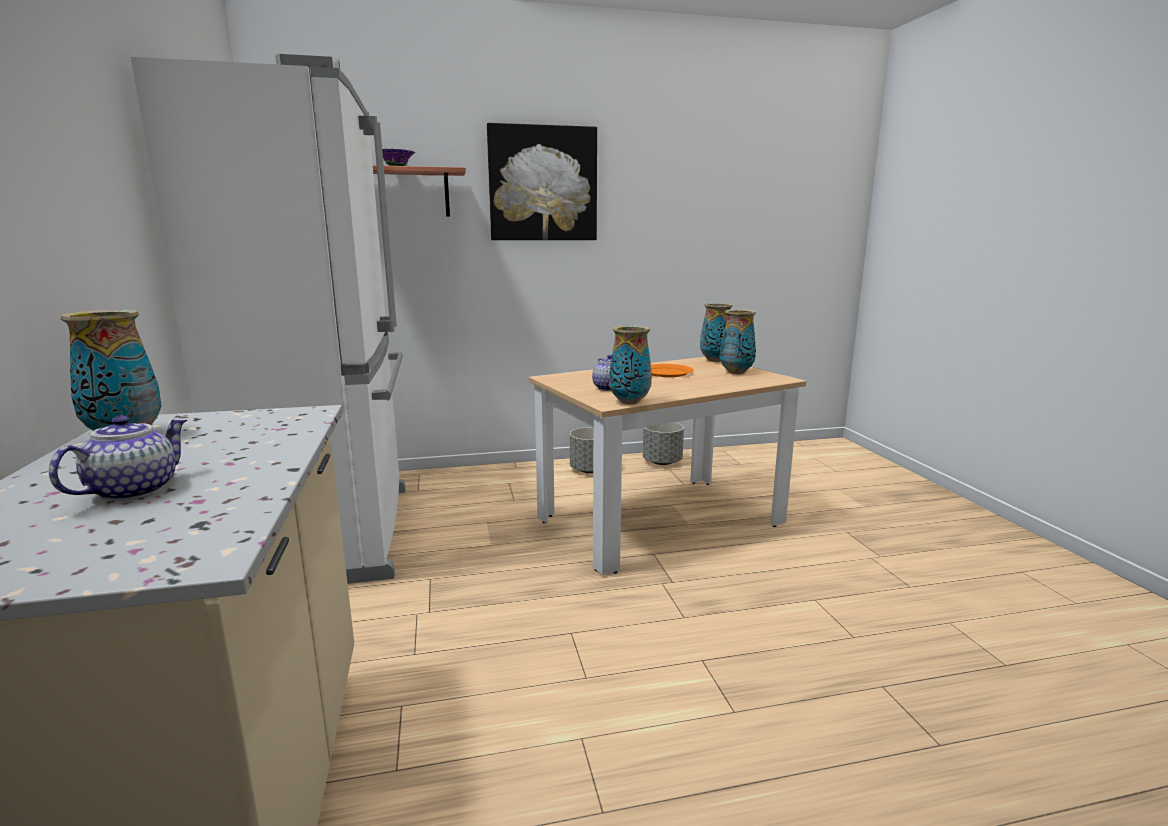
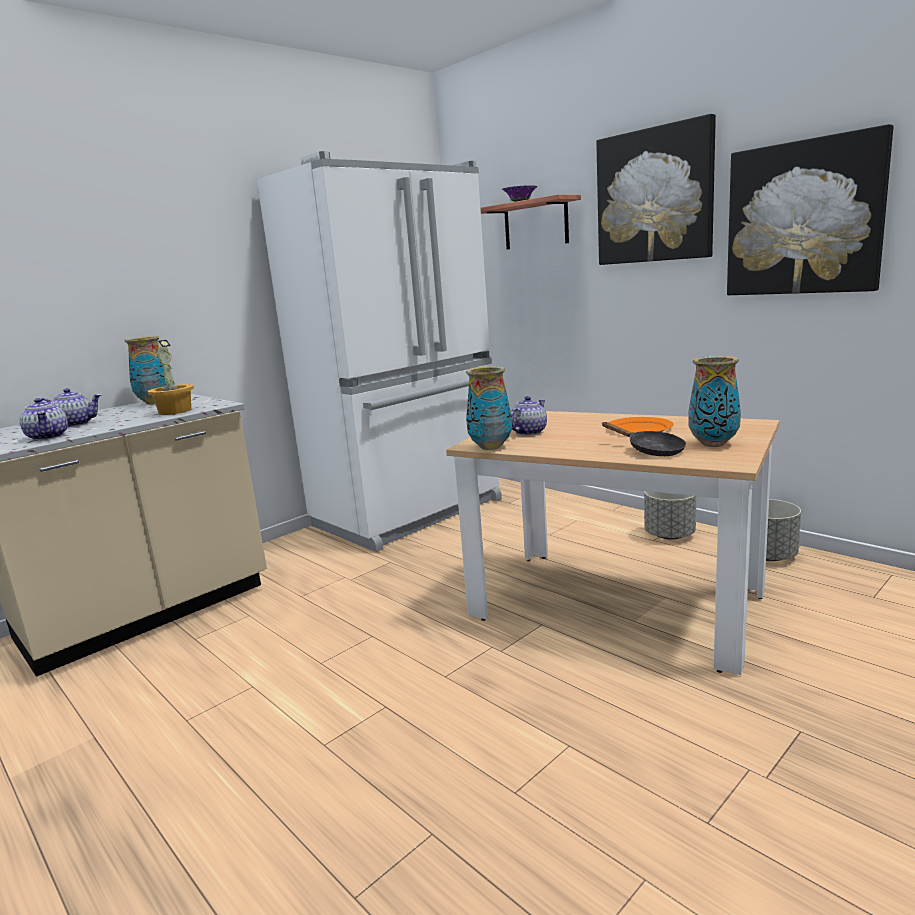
camera: 60 degrees right, 0 degrees up
(205, 511) = (48, 436): none -> teapot
(272, 432) = (175, 411): none -> potted plant
(659, 217) = (803, 218): none -> picture
(714, 360) = (757, 426): vase -> none
(724, 381) = (650, 450): none -> black frying pan

